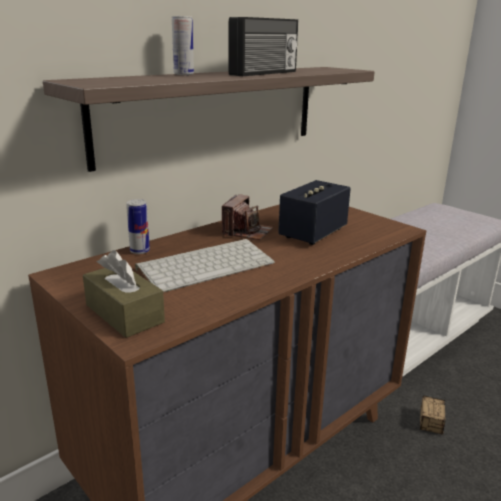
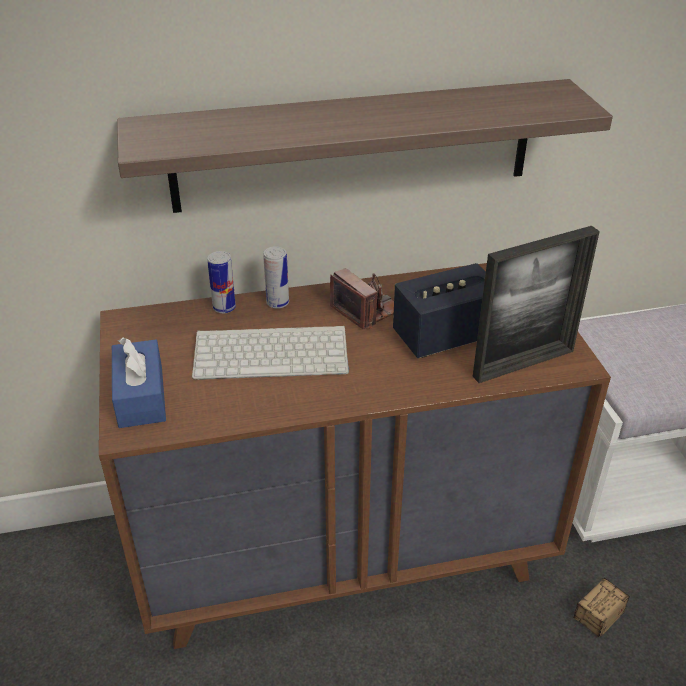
camera: 30 degrees right, 15 degrees up
(124, 313) = (141, 396): brown tissue box -> blue tissue box
(183, 74) = (294, 111): can -> can (277, 303)
(247, 232) = (366, 310): camera -> camera turned 90 degrees counterclockwise
(265, 73) = (408, 117): radio -> none
(374, 235) = (523, 363): none -> picture frame

